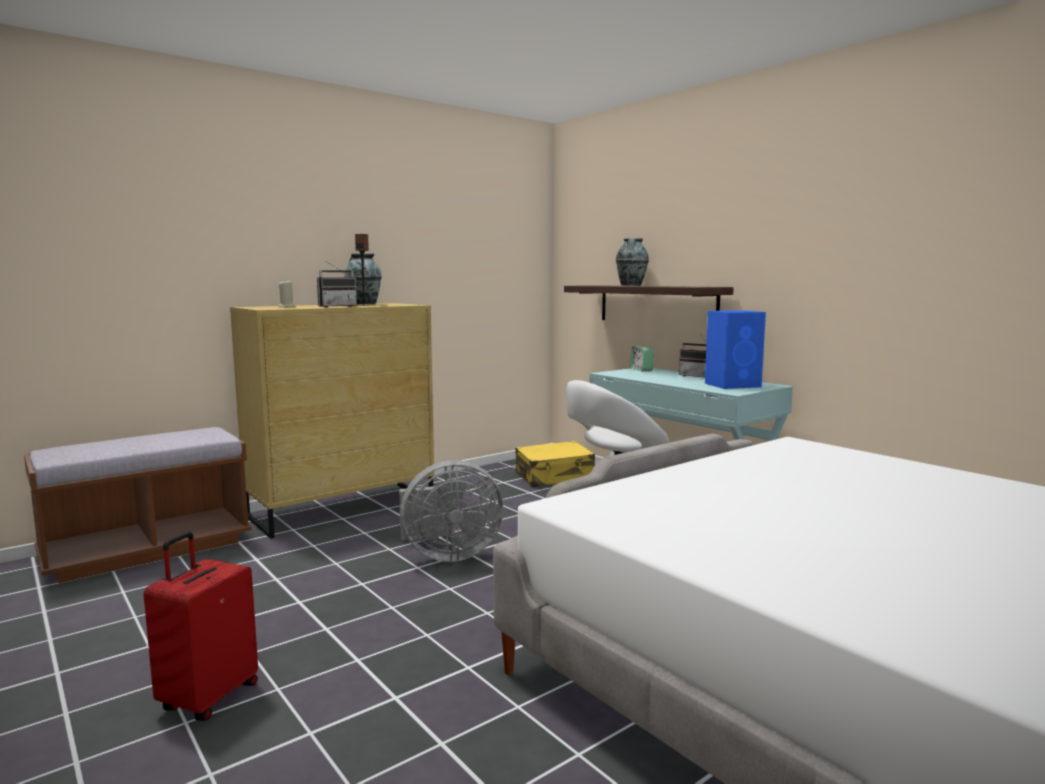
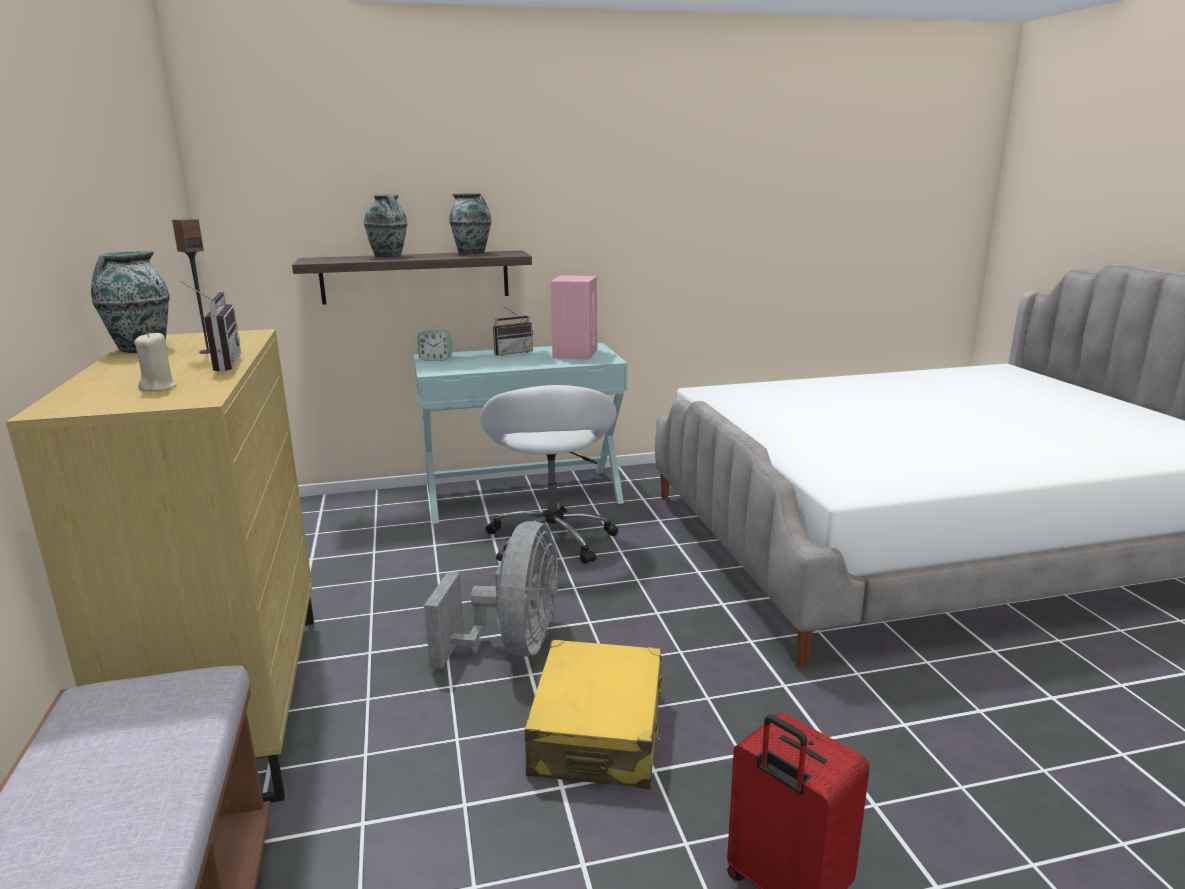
camera: 65 degrees left, 10 degrees up
(554, 476) = (342, 525): yellow suitcase -> yellow suitcase (598, 733)
(683, 286) = (472, 253): none -> vase
(733, 385) = (575, 353): blue speaker -> pink speaker

